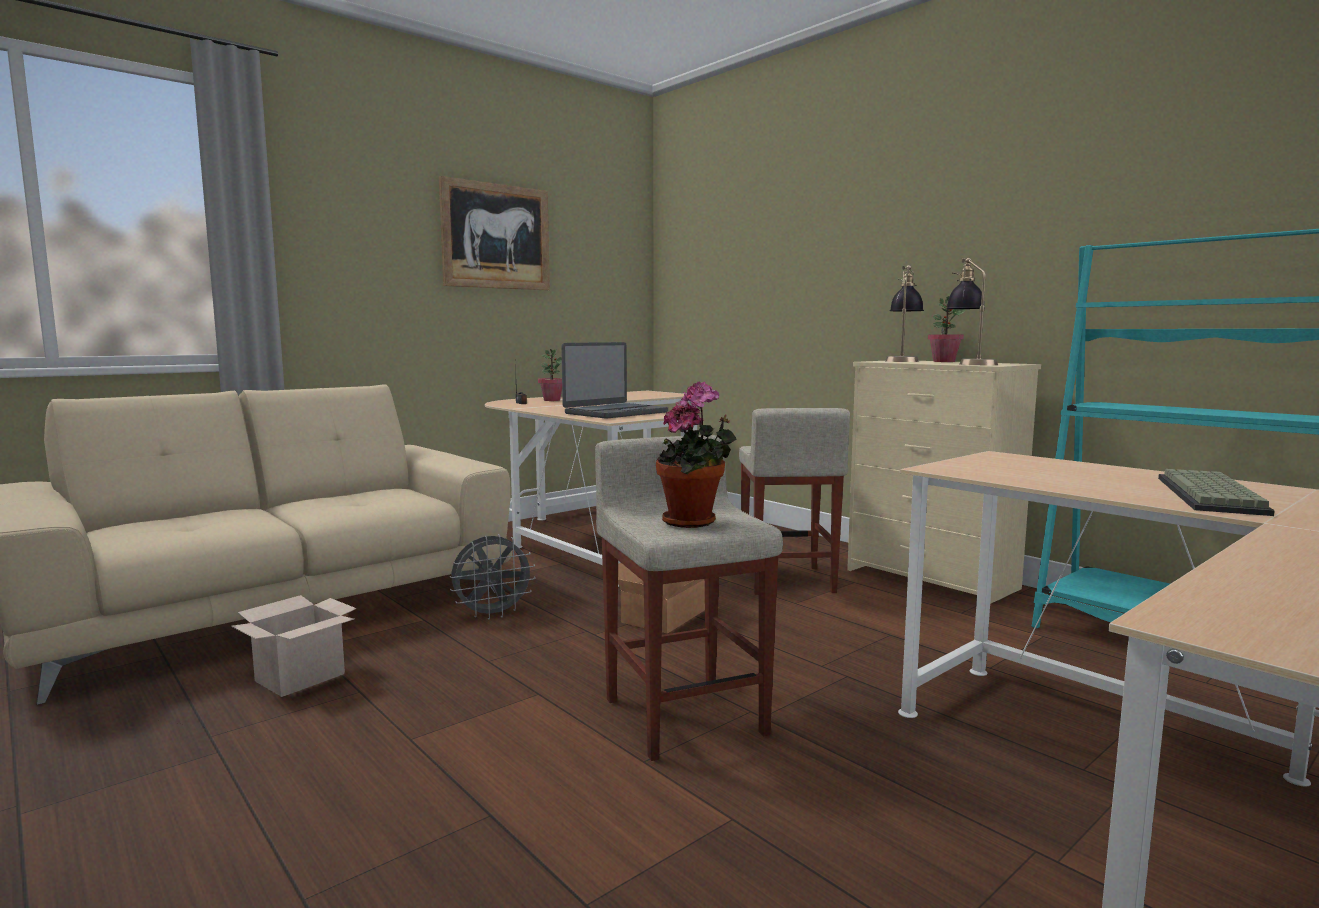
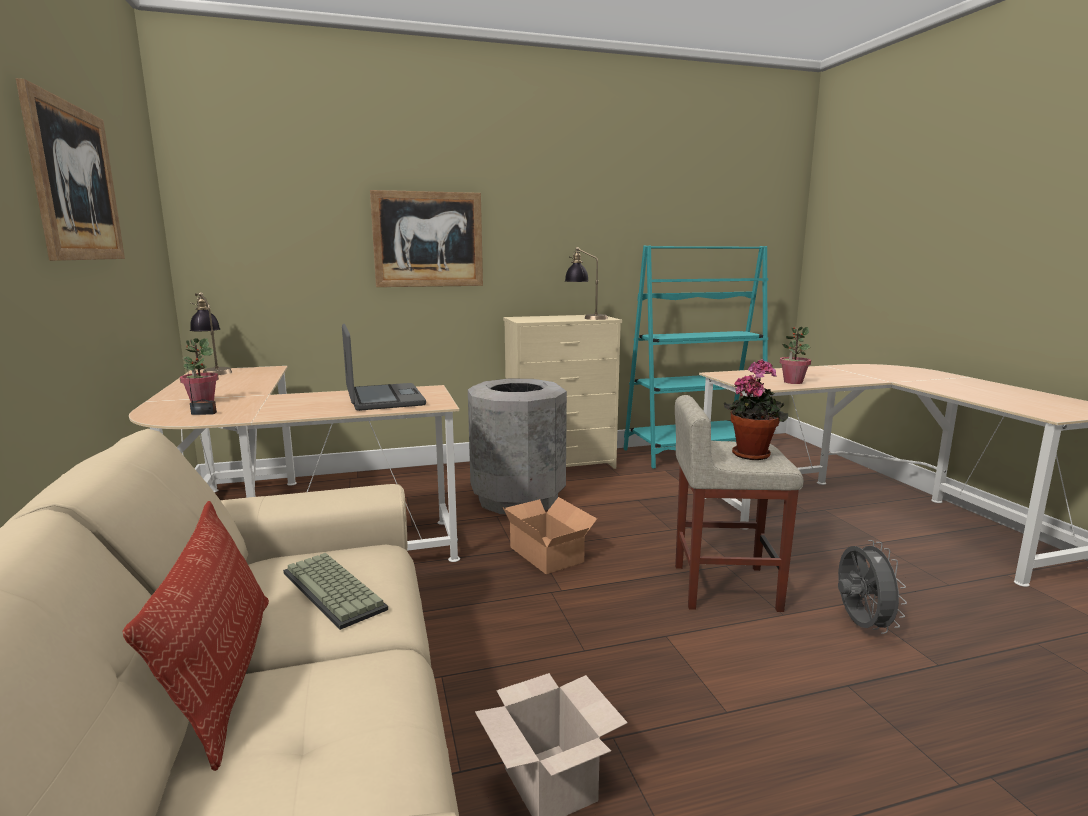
camera: 65 degrees left, 5 degrees up
(258, 505) = (224, 674): none -> pillow
(492, 615) = (468, 631): grey fan -> grey fan (860, 625)
(786, 581) = (518, 499): beige stool -> grey trash can
(831, 264) = (428, 239): none -> picture
(903, 360) = (523, 318): table lamp -> table lamp (213, 371)
(943, 361) = (549, 316): potted plant -> potted plant (792, 382)
(1213, 495) = (838, 375): keyboard -> keyboard (336, 590)

